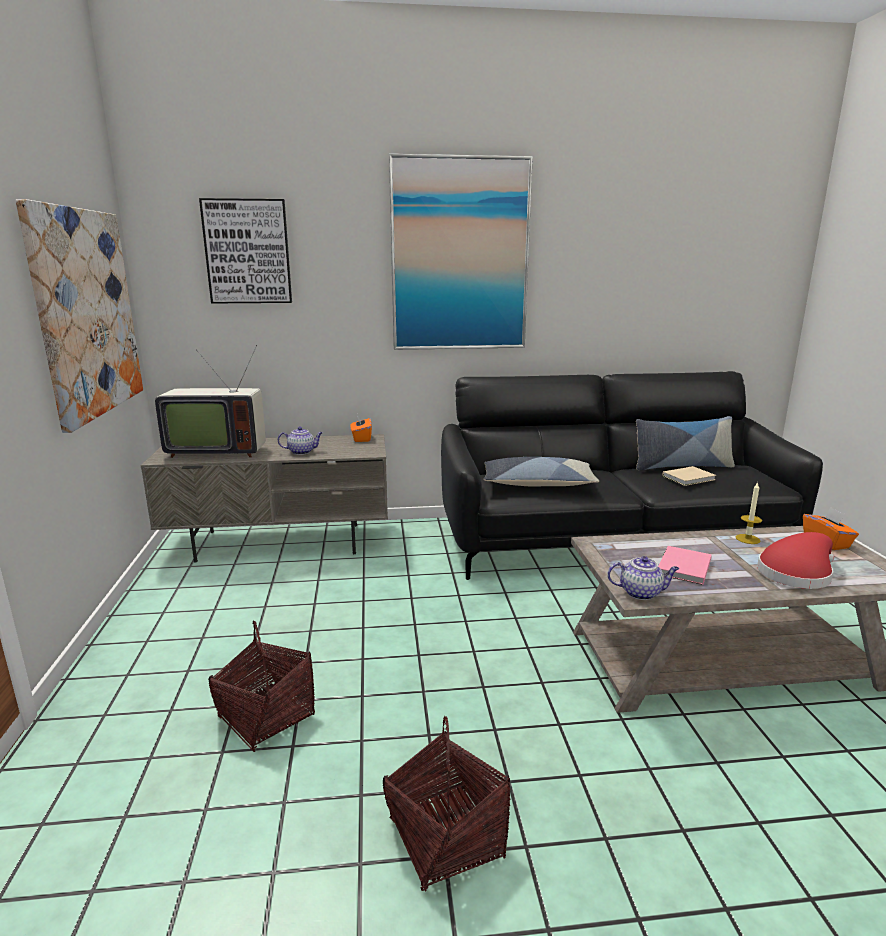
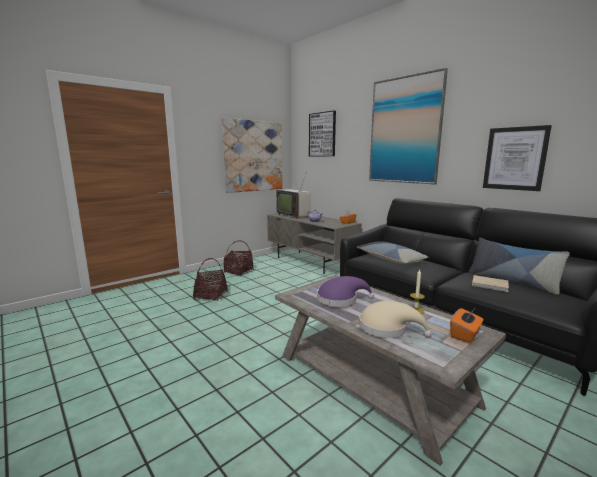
camera: 55 degrees right, 5 degrees down
(446, 839) = (177, 340): basket -> basket (238, 271)
(629, 304) = (515, 158): none -> picture
(641, 593) = (296, 295): teapot -> none
(682, 568) = (340, 299): pink book -> purple hat
(796, 573) = (387, 328): red hat -> beige hat

